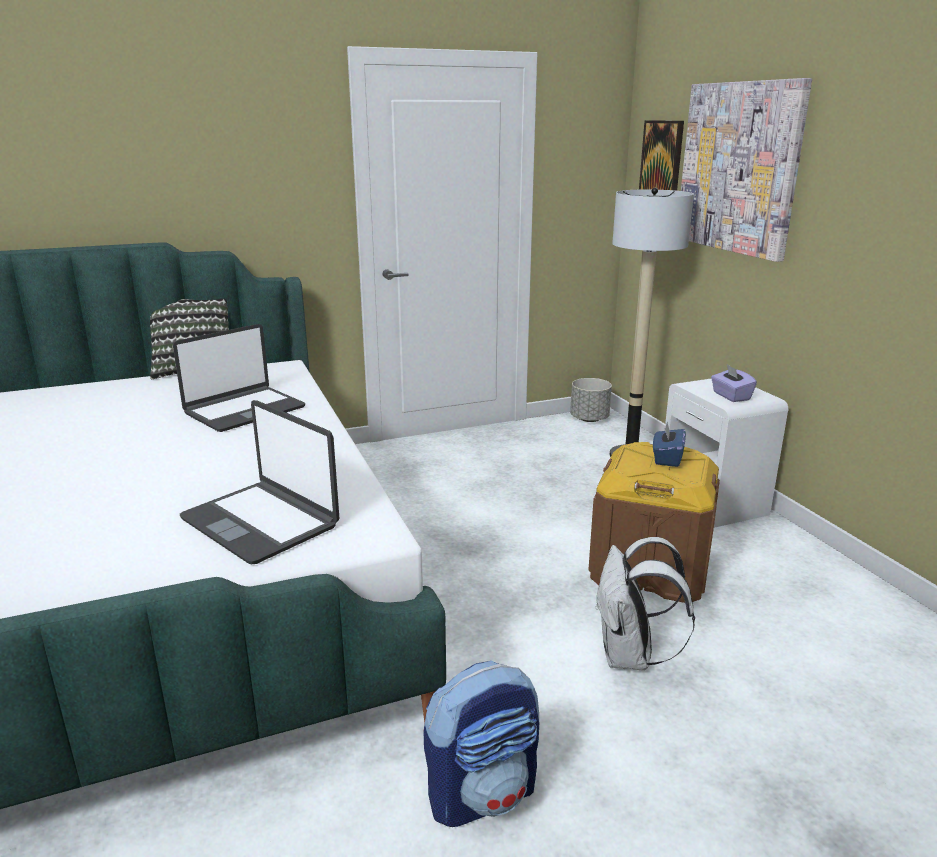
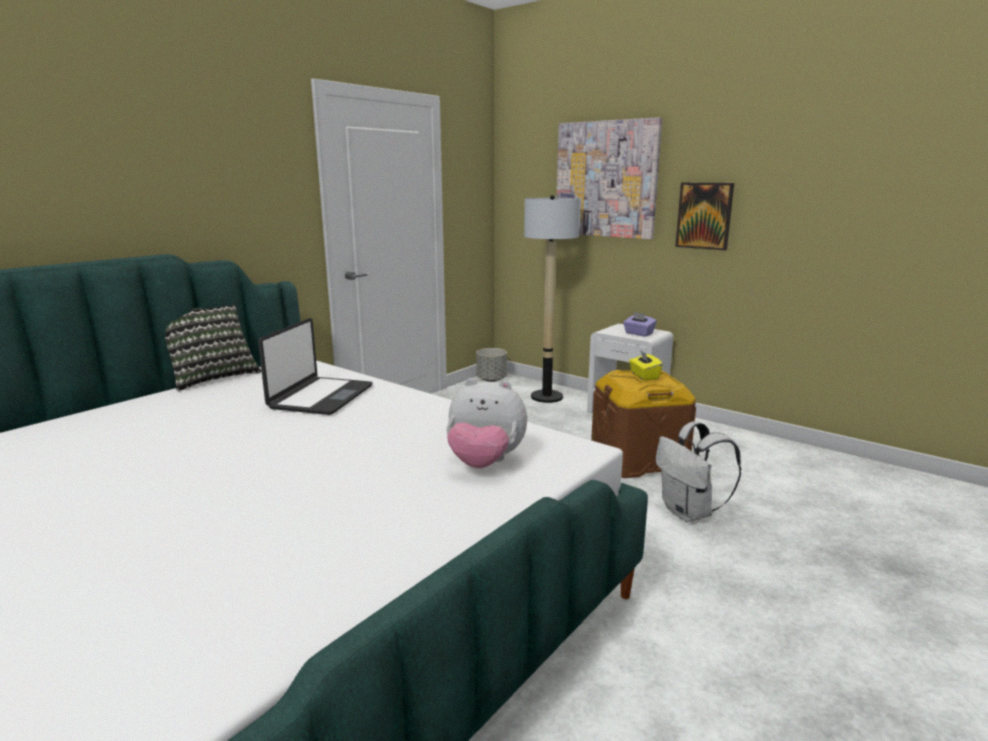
camera: 30 degrees left, 5 degrees down
(261, 522) = (485, 463): laptop -> plush toy
(483, 793) = (707, 622): backpack -> none
(662, 160) = (531, 178): picture -> picture (704, 216)
(667, 458) = (644, 376): blue tissue box -> yellow tissue box

